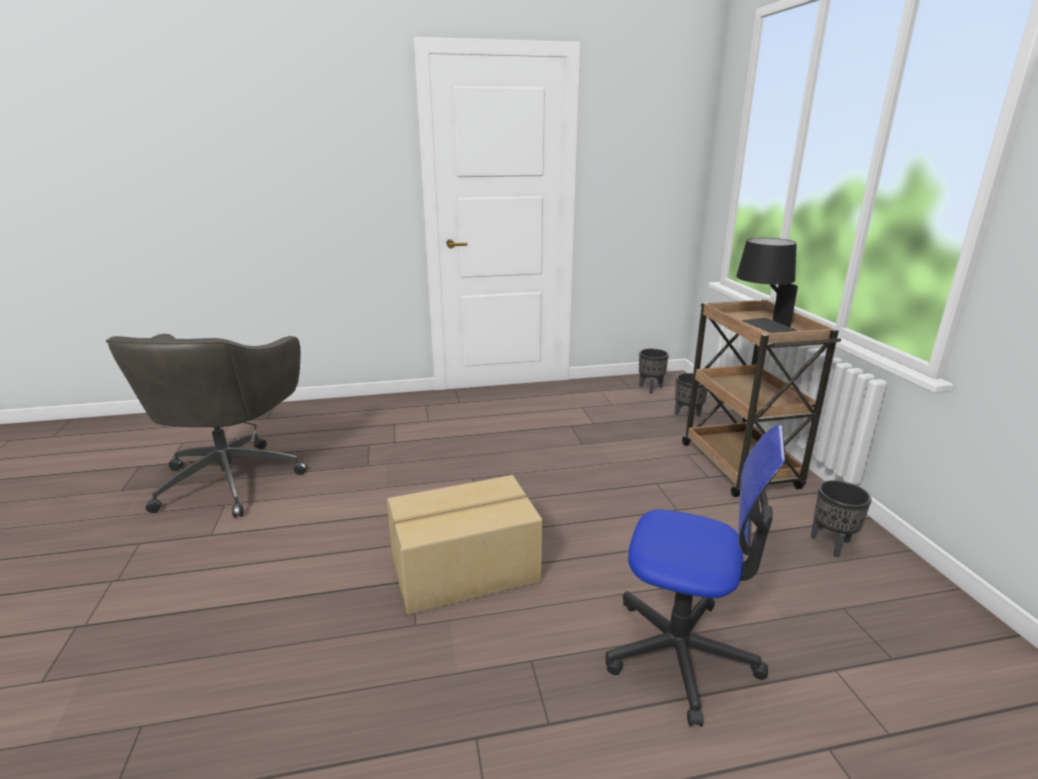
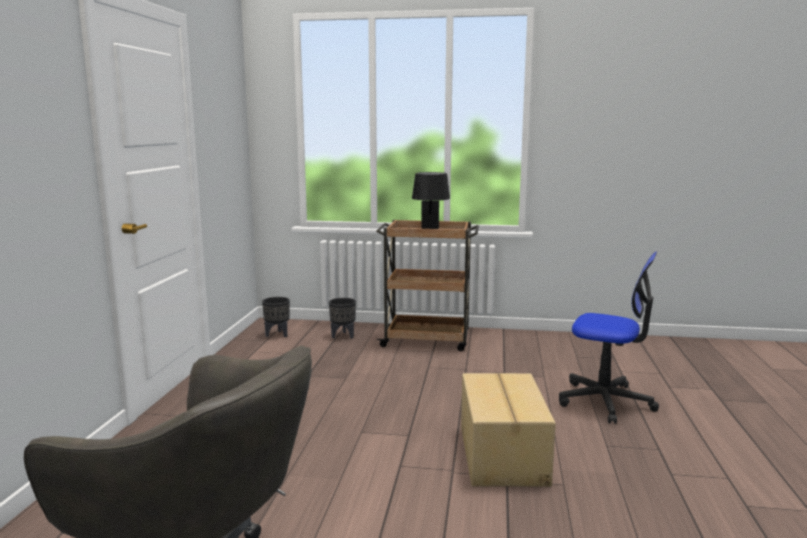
camera: 70 degrees left, 10 degrees down
(680, 653) = (605, 401): office chair -> office chair turned 75 degrees clockwise
(831, 544) = (523, 343): black planter -> none

